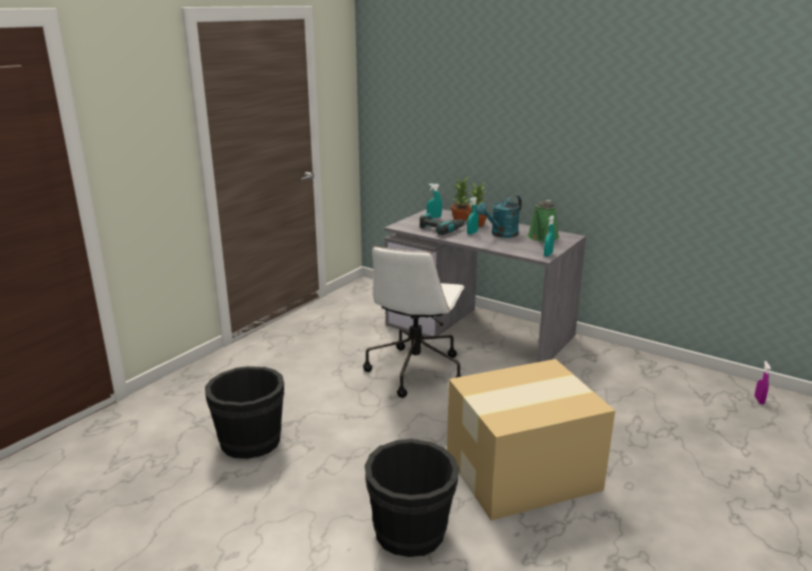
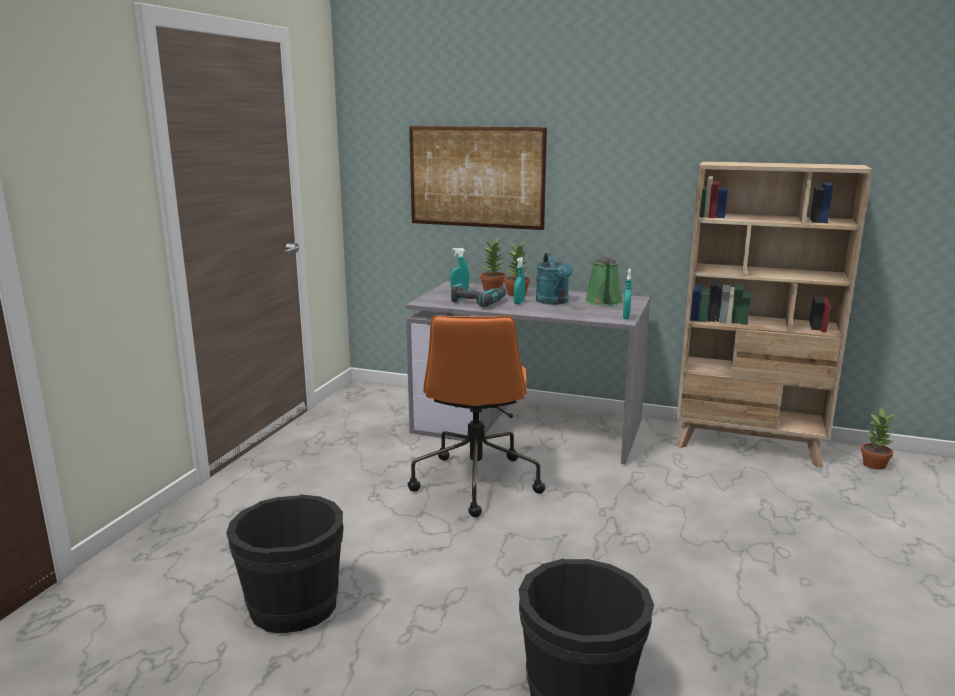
camera: 15 degrees left, 5 degrees down
(416, 370) = (476, 481): white office chair -> orange office chair
(456, 125) = (476, 177): none -> picture
(501, 234) = (554, 302): turquoise watering can -> turquoise watering can turned 45 degrees counterclockwise
(524, 472) = (677, 585): cardboard box -> none
(655, 369) = (748, 446): none -> beige bookcase
(759, 400) = (874, 464): purple spray bottle -> potted plant

